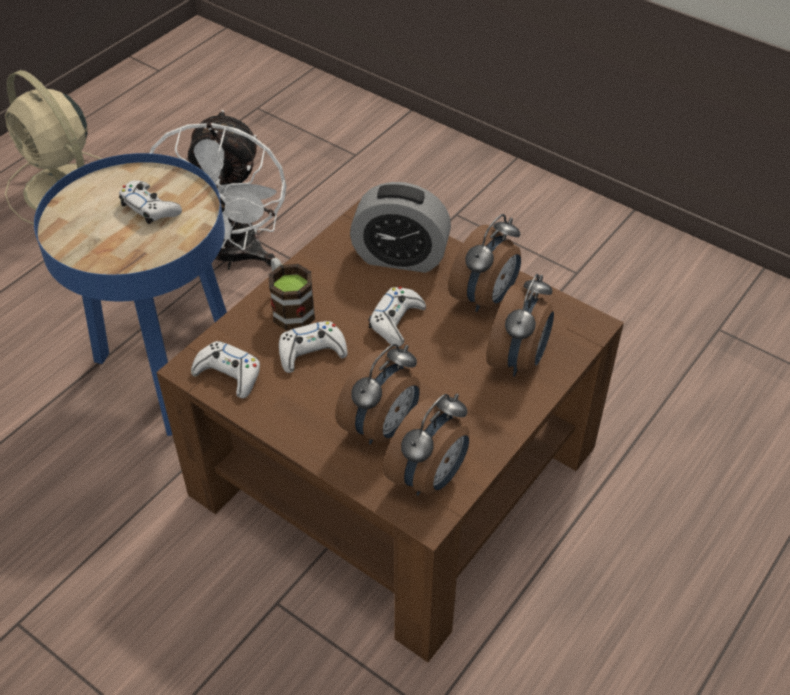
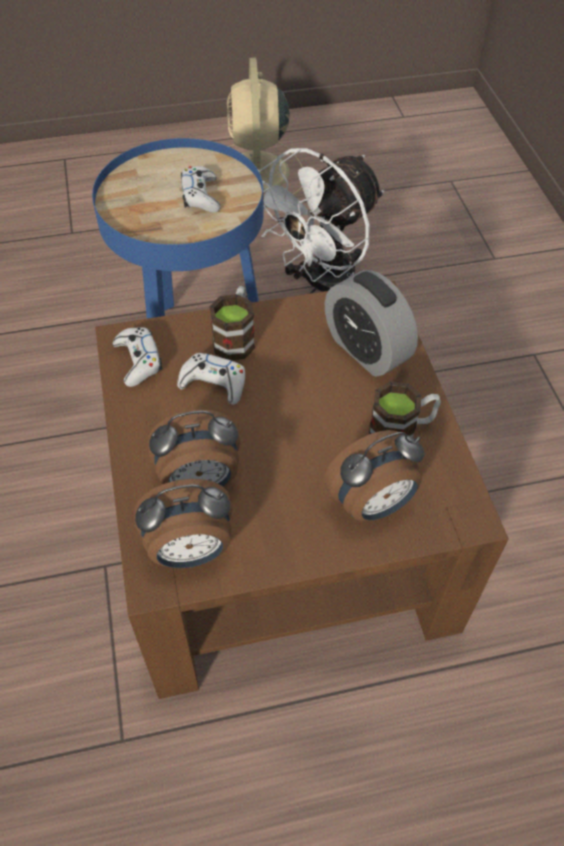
camera: 40 degrees right, 5 degrees up
(396, 321) = (305, 402): white game controller -> none
(485, 298) = (401, 431): alarm clock -> mug

